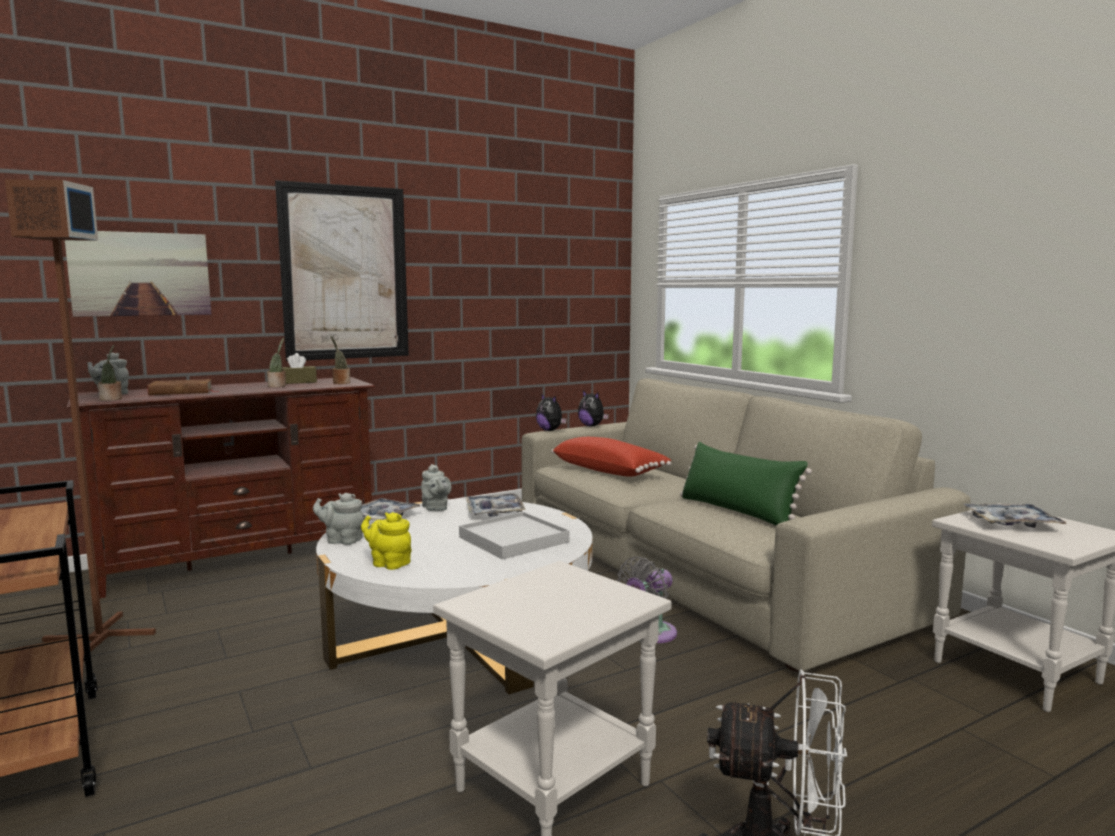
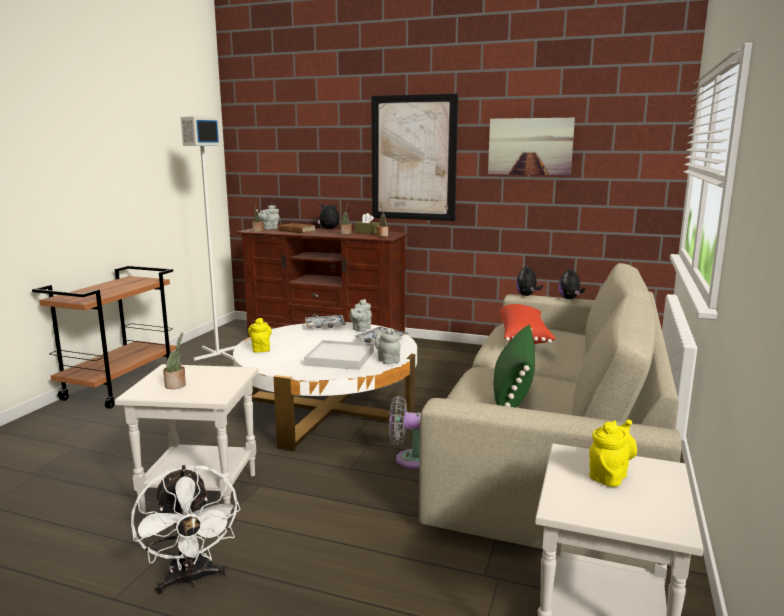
camera: 50 degrees right, 5 degrees up
(97, 637) = (216, 353): brown floor lamp -> white floor lamp
(141, 274) = (299, 159): picture -> picture (530, 146)
(222, 385) = (329, 229): none -> plush toy
(342, 540) = (278, 331): grey teapot -> grey teapot (387, 360)
(556, 612) = (176, 385): none -> potted plant
(1011, 523) = (609, 475): tray -> yellow teapot

